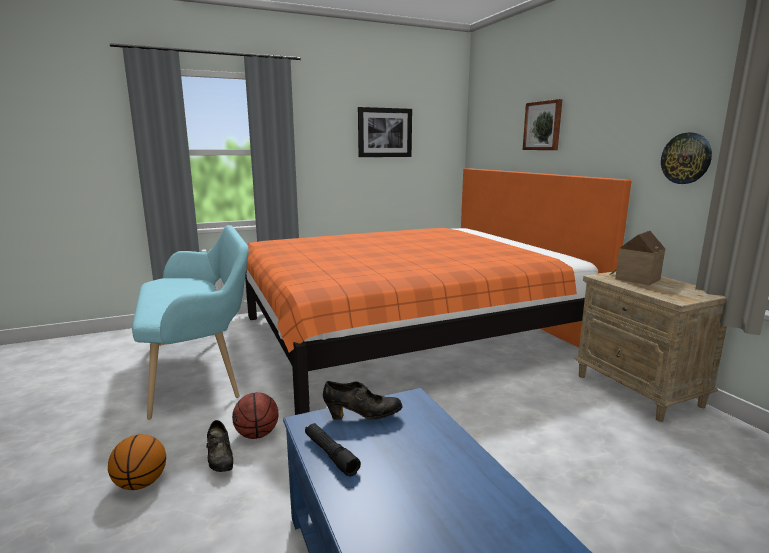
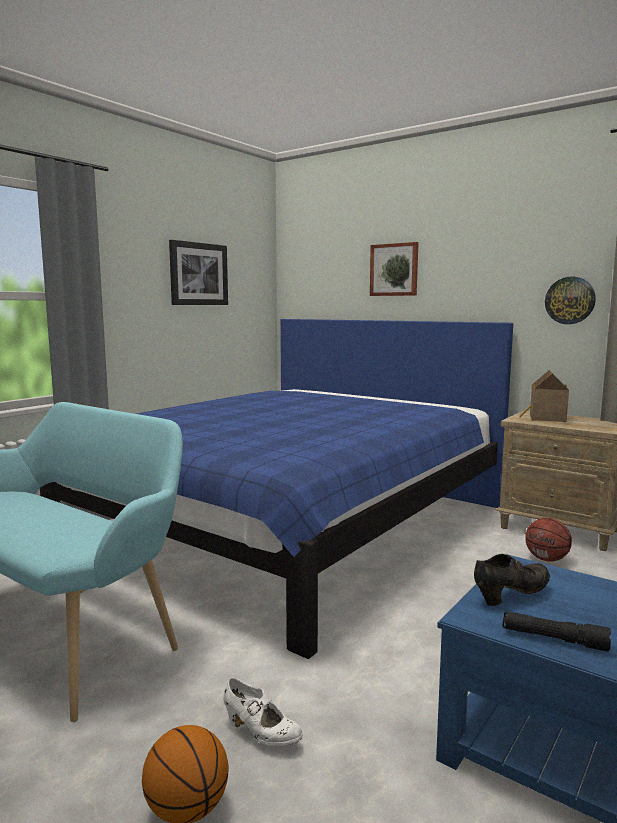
camera: 30 degrees left, 5 degrees down
(220, 461) = (261, 734): black shoe -> white shoe
(257, 435) = (266, 685): basketball -> basketball (547, 559)
(406, 334) = (290, 524): orange bed -> blue bed

